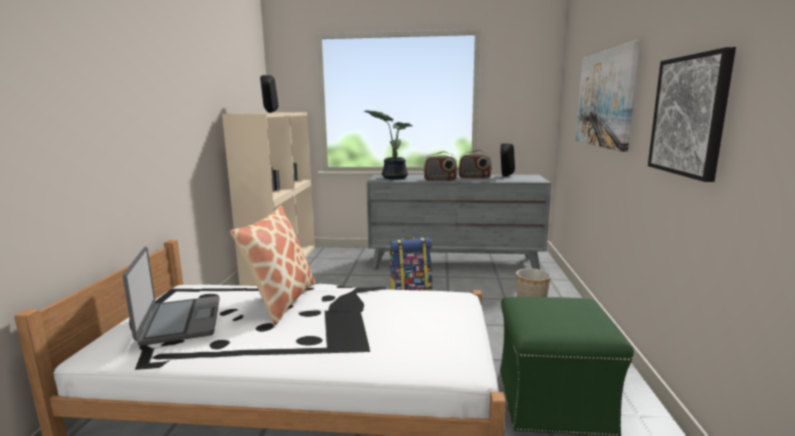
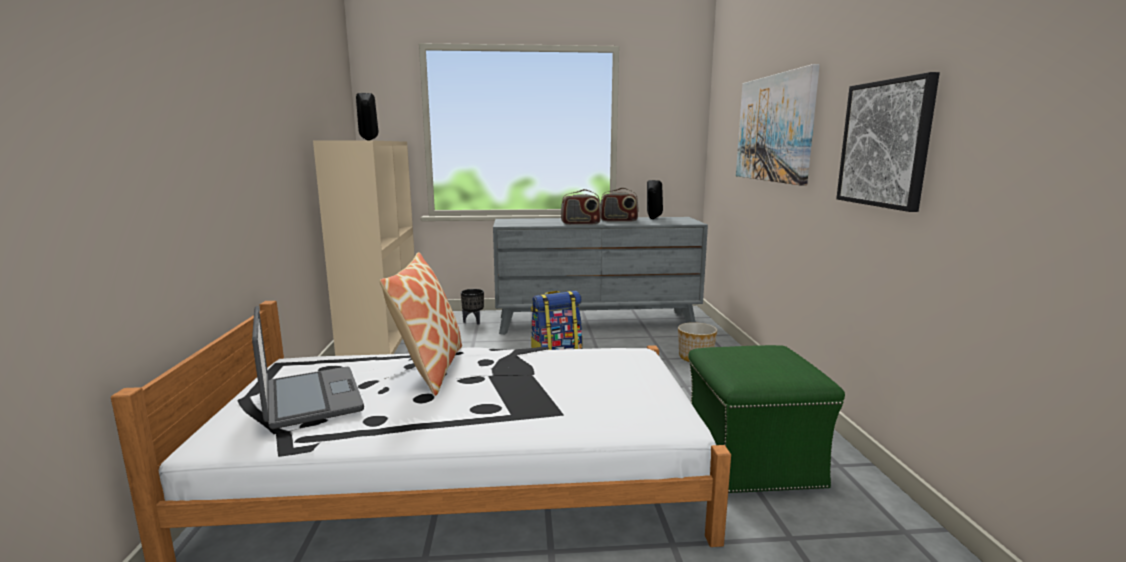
camera: 10 degrees left, 0 degrees up
(355, 257) = (473, 321): none -> black planter
(393, 177) = (522, 221): potted plant -> none

